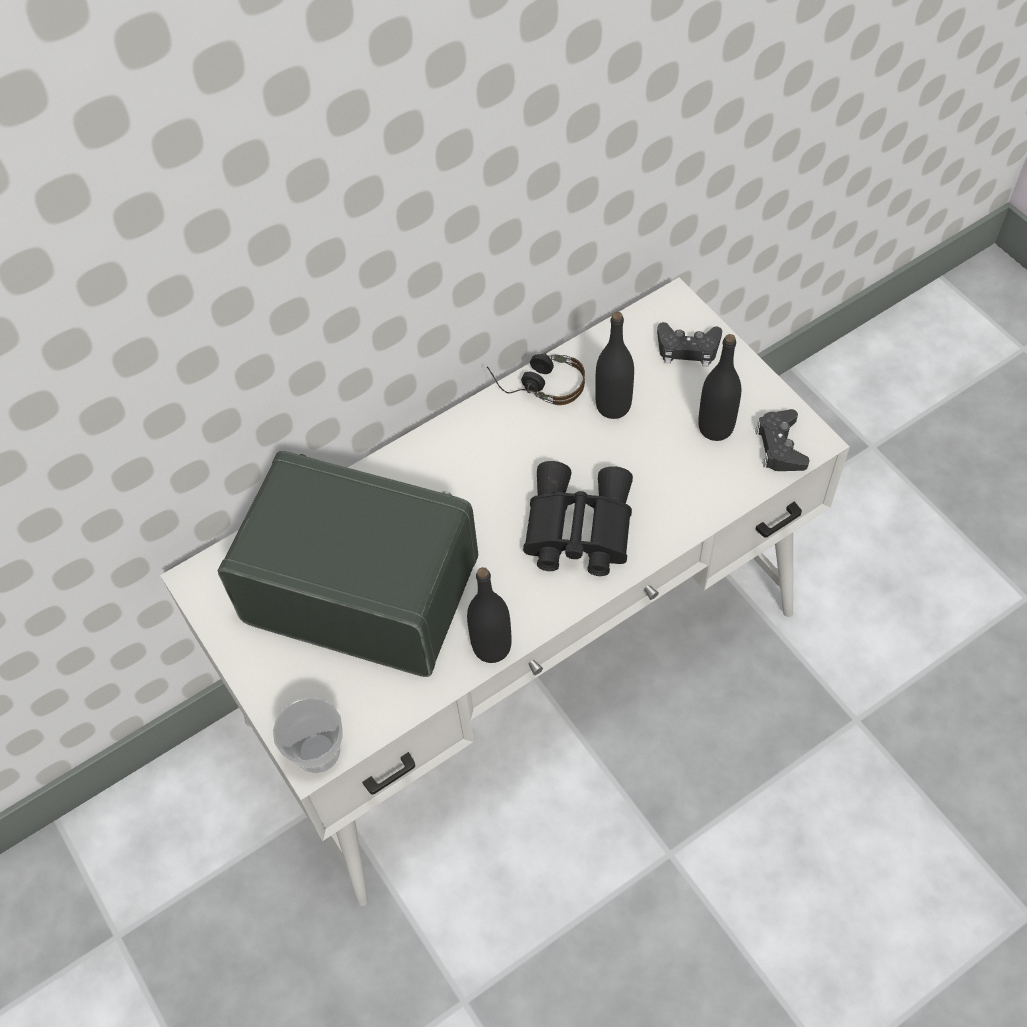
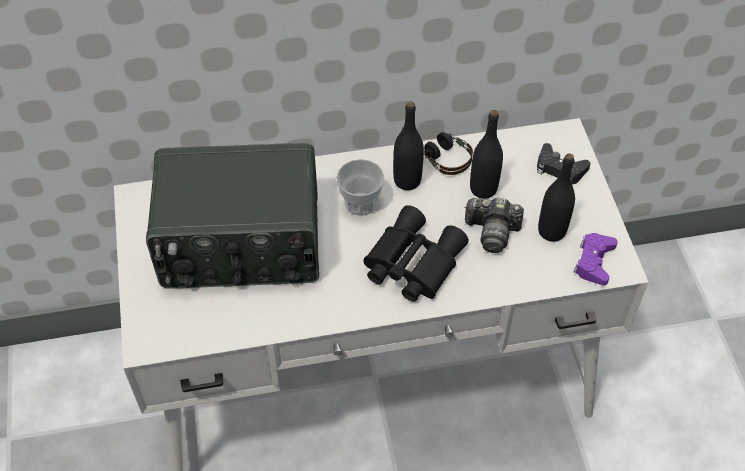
camera: 20 degrees right, 5 degrees down
(317, 751) = (151, 341): cup -> cup (360, 203)
(363, 587) = (241, 244): radio -> radio turned 135 degrees clockwise
(492, 646) = (308, 319): black bottle -> black bottle (407, 180)
(649, 454) = (492, 232): none -> camera
(780, 446) = (594, 262): black game controller -> purple game controller

